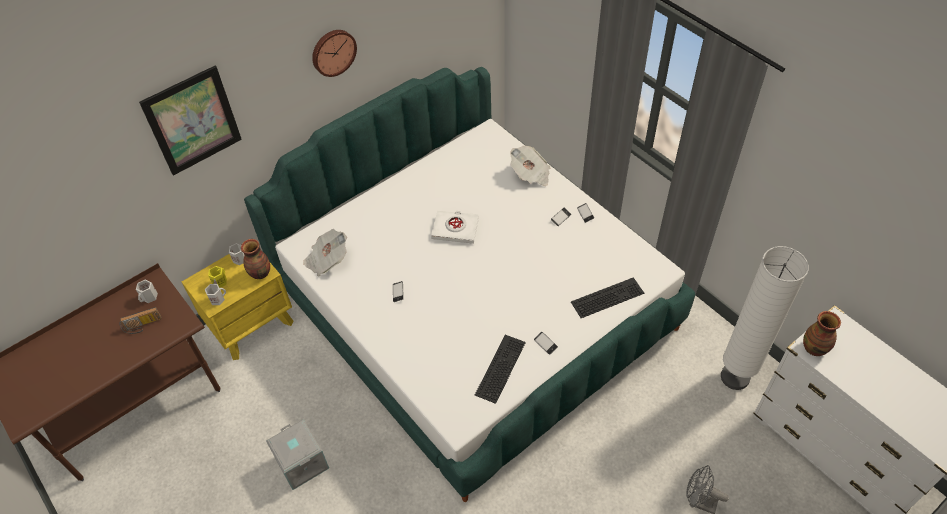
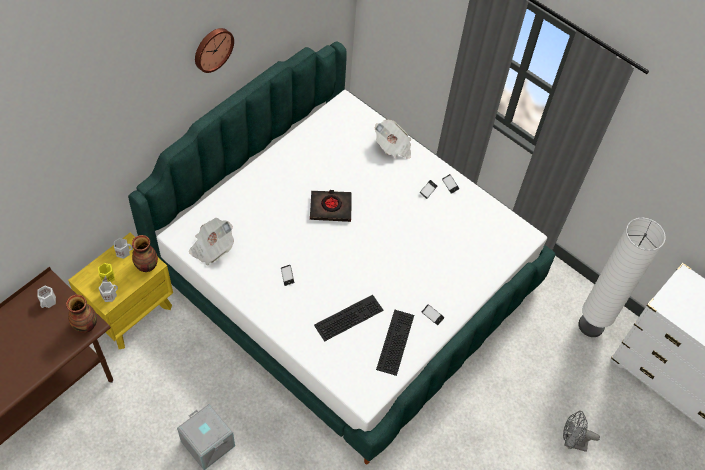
camera: 15 degrees left, 5 degrees up
(143, 326) = (49, 332): radio -> none
(192, 121) = (90, 131): picture -> none
(455, 229) = (330, 208): white book -> black book
(607, 296) = (481, 265): keyboard -> keyboard (348, 316)
(814, 348) = (670, 303): vase -> vase (86, 325)

